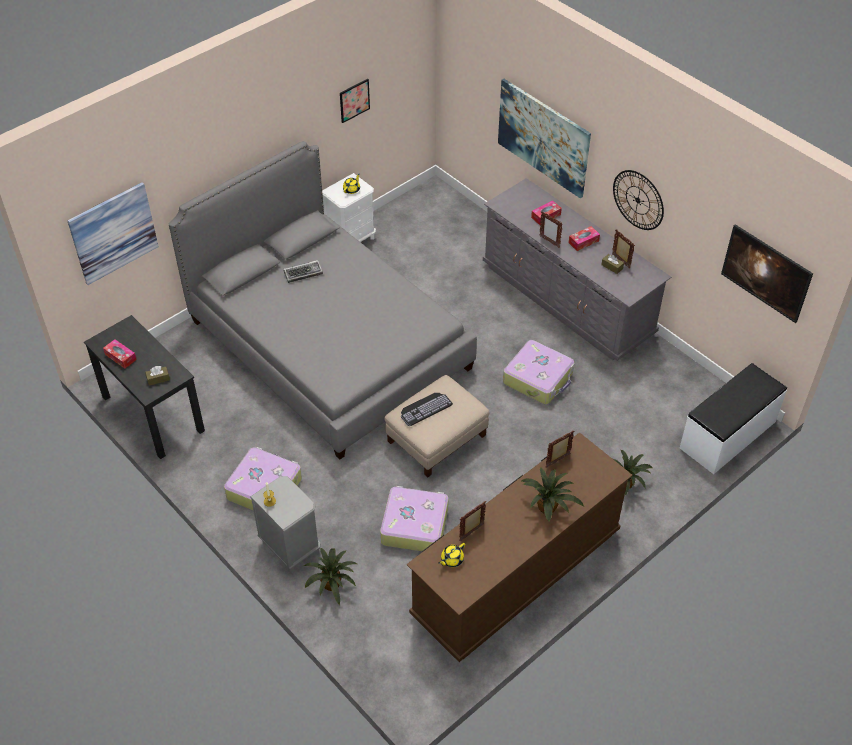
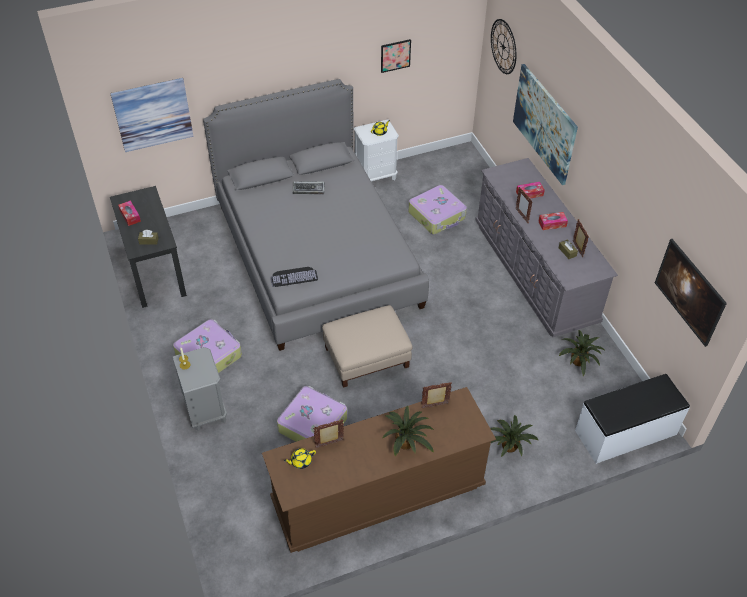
camera: 20 degrees right, 0 degrees up
(332, 585) = (222, 452): potted plant -> potted plant (579, 362)
(425, 407) = (357, 327): keyboard -> keyboard (294, 276)
(538, 378) = (477, 332): suitcase -> suitcase (437, 215)
(638, 200) = (603, 197): wall clock -> wall clock (503, 46)

